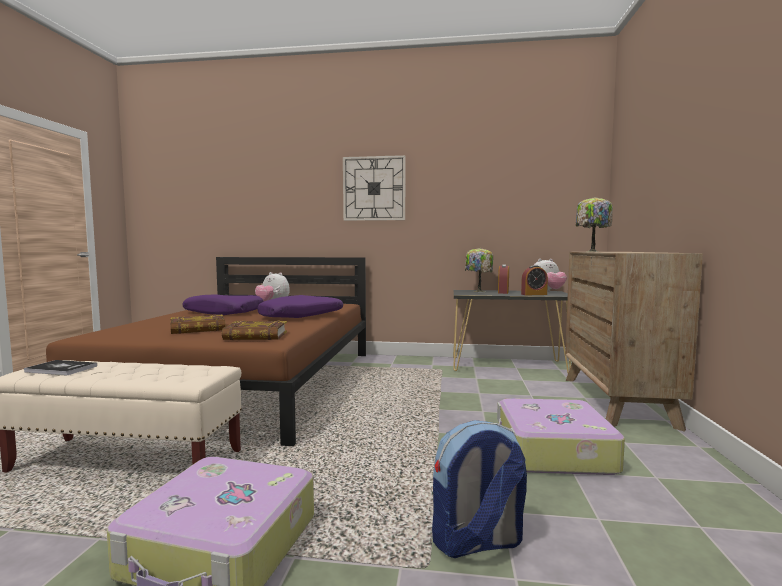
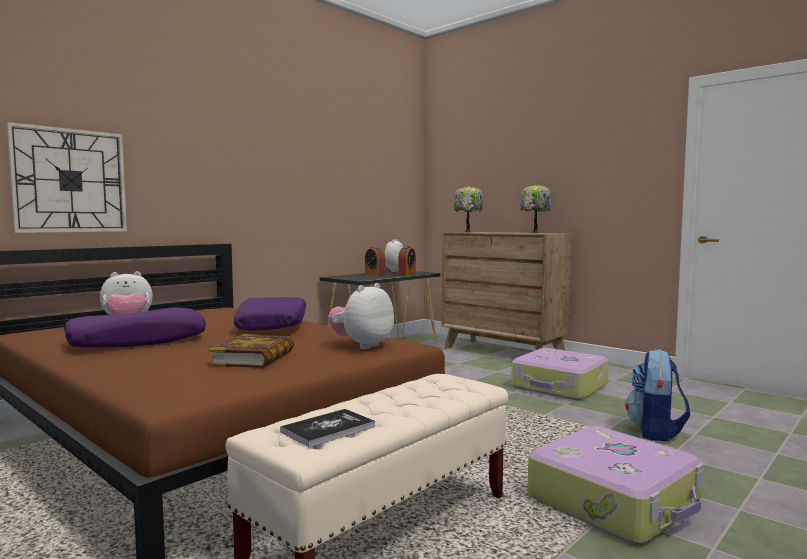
camera: 55 degrees left, 0 degrees up
(255, 336) = (362, 345): book -> plush toy
(374, 188) = (233, 152): wall clock -> wall clock (70, 181)
(478, 291) = (352, 276): table lamp -> table lamp (534, 233)

